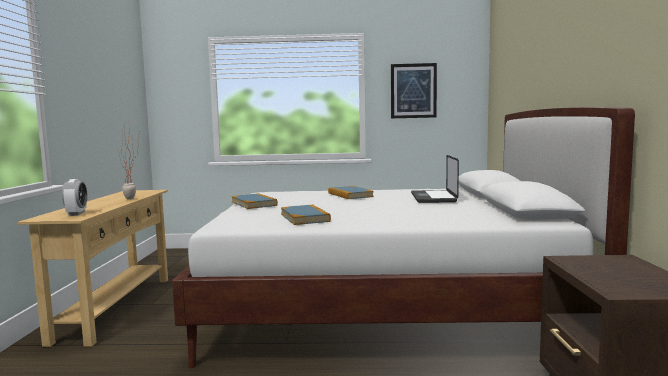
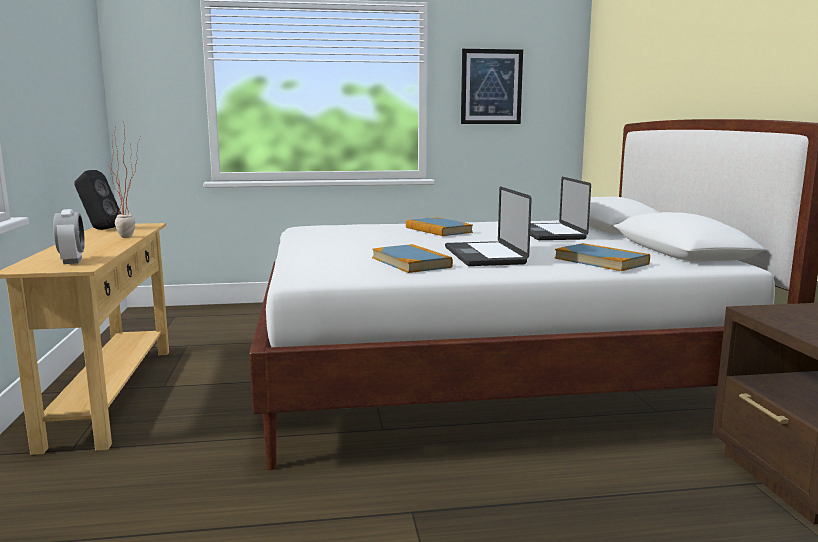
camera: 10 degrees left, 5 degrees up
(120, 193) = (99, 229): none -> black speaker
(254, 204) = (317, 243): book -> book (601, 261)
(364, 213) = (484, 255): none -> laptop

